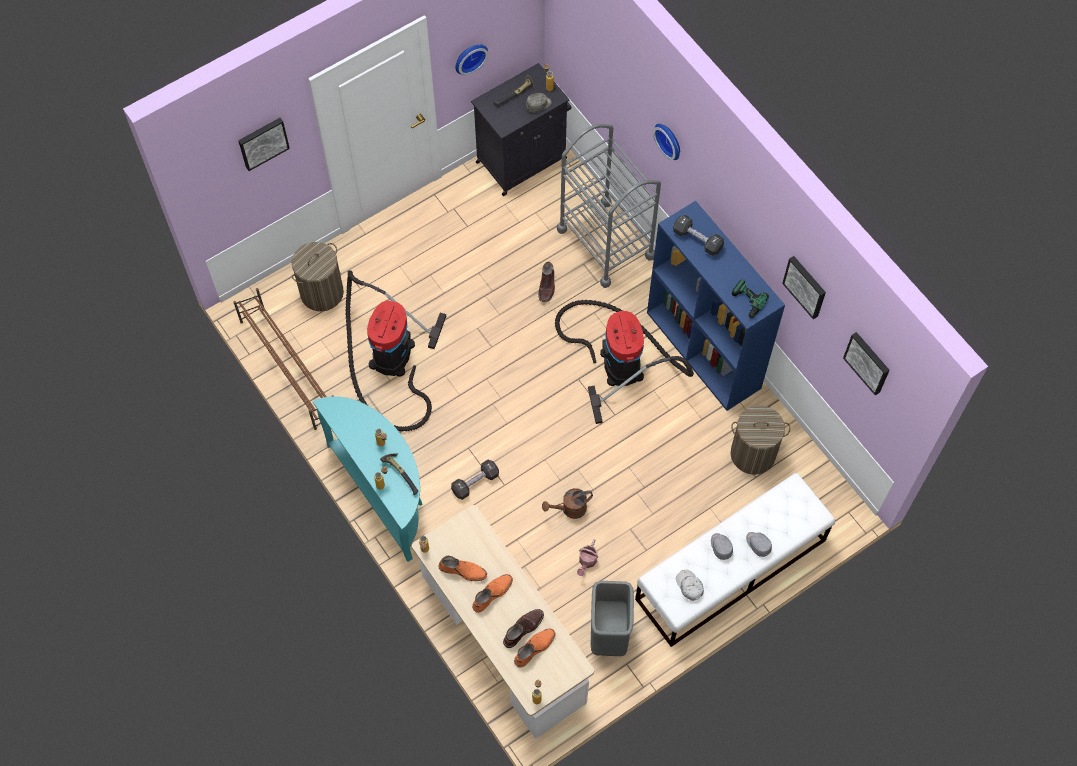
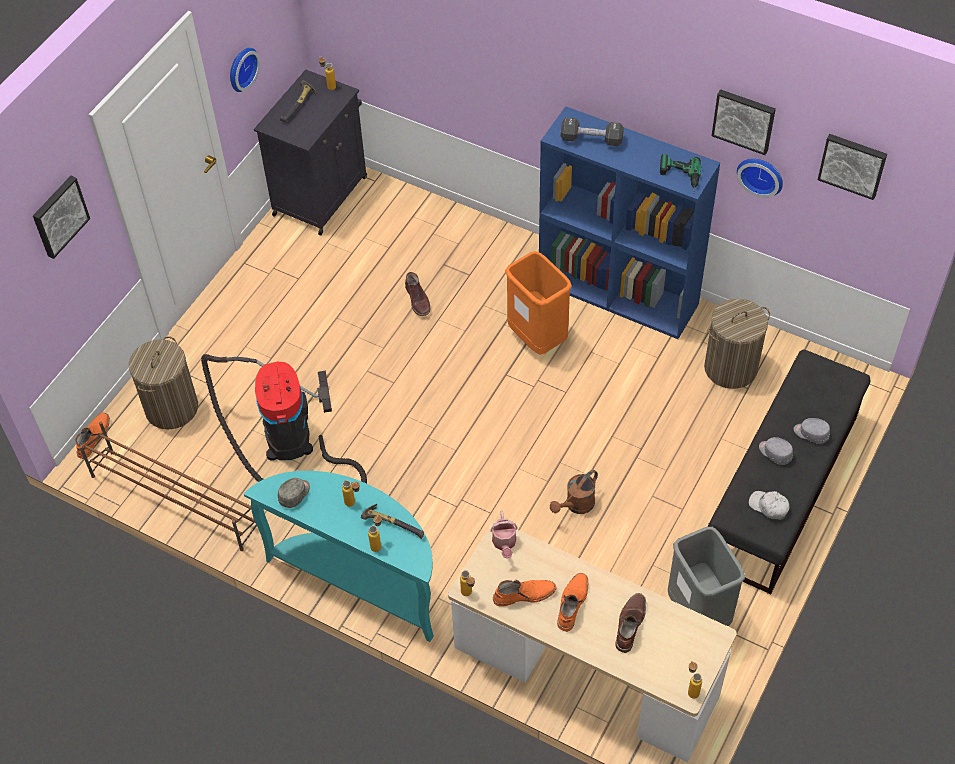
camera: 25 degrees left, 10 degrees down
(475, 482) = (457, 525): black dumbbell -> none
(534, 648) = (655, 639): orange boot -> orange boot (93, 437)
(538, 105) = (329, 106): grey cap -> grey cap (295, 494)
(587, 562) = (627, 550): watering can -> watering can (504, 543)
(606, 242) = (455, 236): grey cart -> none
(619, 360) = (537, 339): vacuum cleaner -> orange trash can
(670, 140) = (511, 51): wall clock -> wall clock (761, 174)
(730, 570) = (781, 489): white bench -> black bench

